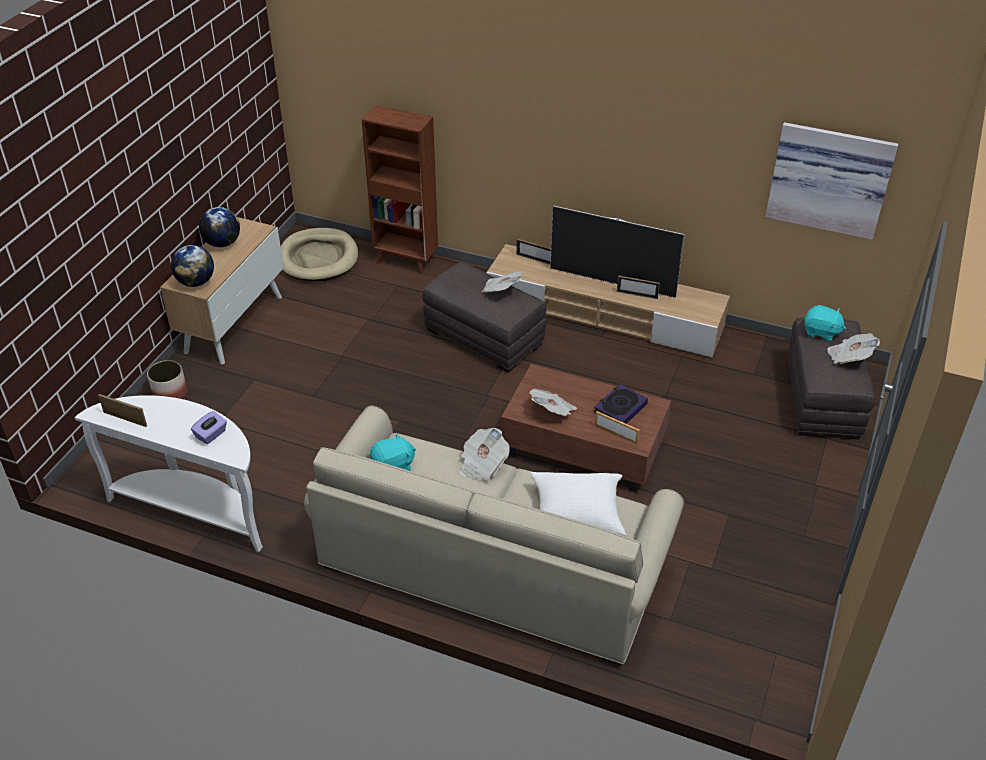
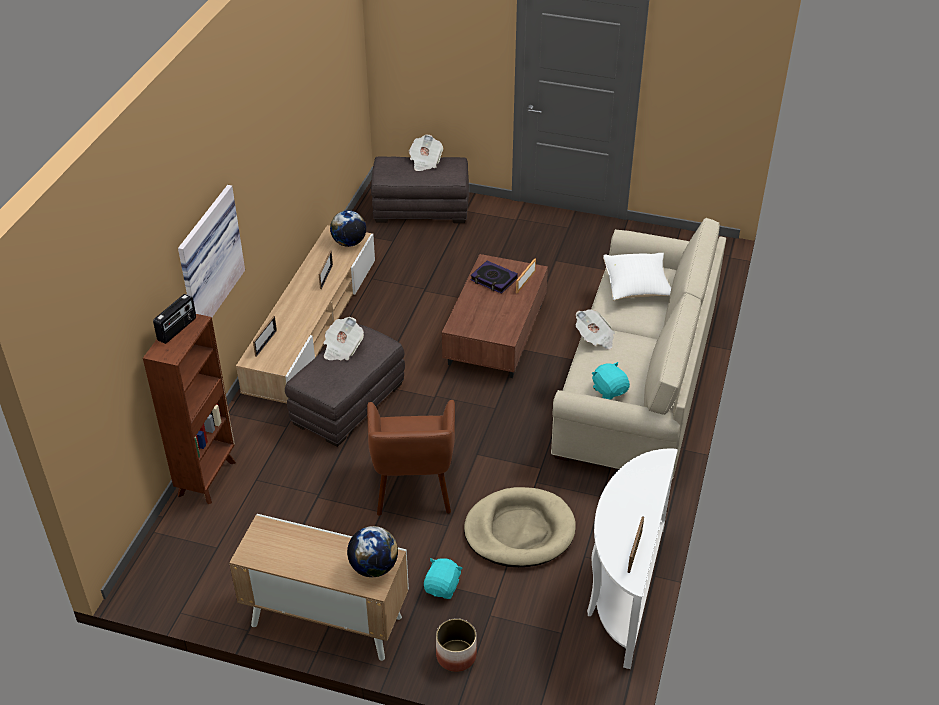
camera: 95 degrees left, 0 degrees up
(211, 435) = (640, 480): purple tissue box -> none
(222, 243) = (292, 559): globe -> globe (349, 243)
(318, 258) = (195, 560): beige dog bed -> beige dog bed (519, 531)
(366, 376) = (413, 486): none -> brown armchair
(406, 117) = (177, 329): none -> radio
(553, 411) = (503, 316): newspaper -> none
(612, 282) = (306, 291): television -> none
(821, 332) = (394, 172): turquoise plush toy -> turquoise plush toy (442, 587)
(830, 178) = (335, 75): picture -> picture (207, 258)

